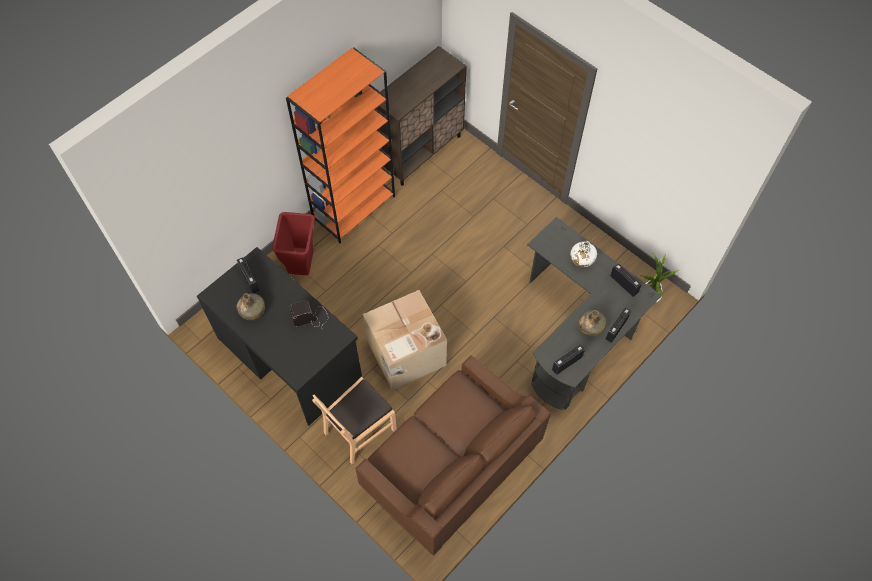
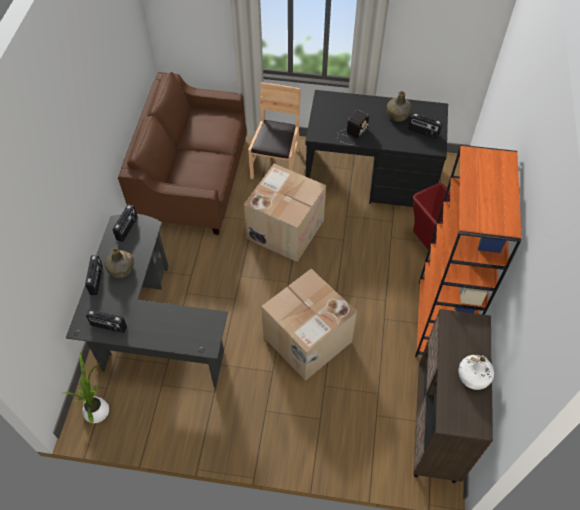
camera: 145 degrees right, 5 degrees down
(461, 252) = (307, 340): none -> cardboard box
(582, 259) = (164, 328): white bottle -> white bottle (473, 377)

